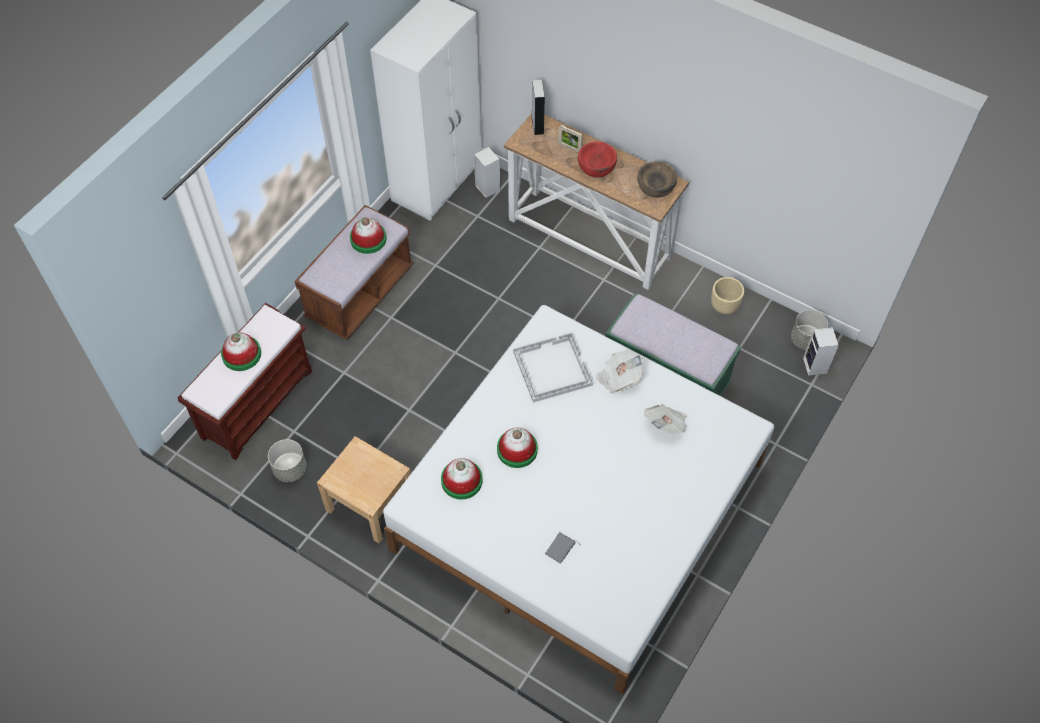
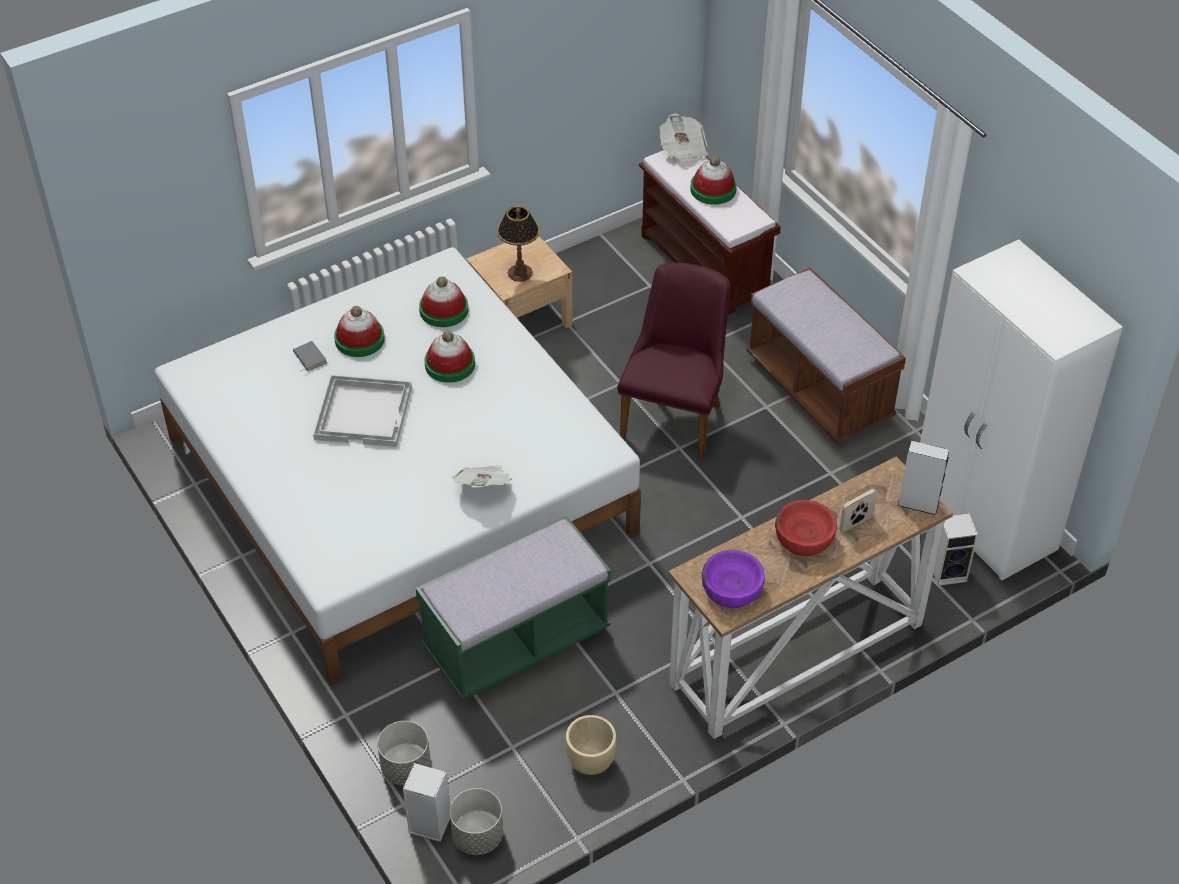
camera: 115 degrees right, 10 degrees down
(290, 469) = (603, 271): grey planter -> grey planter (406, 768)
(368, 239) = (839, 339): hat -> hat (359, 339)
(373, 470) = (519, 273): none -> table lamp
(425, 365) = (676, 415): none -> purple chair
(551, 368) = (538, 431): white tray -> white tray (364, 412)
(656, 187) = (731, 590): brown bowl -> purple bowl
(666, 424) = (390, 504): newspaper -> newspaper (683, 152)

